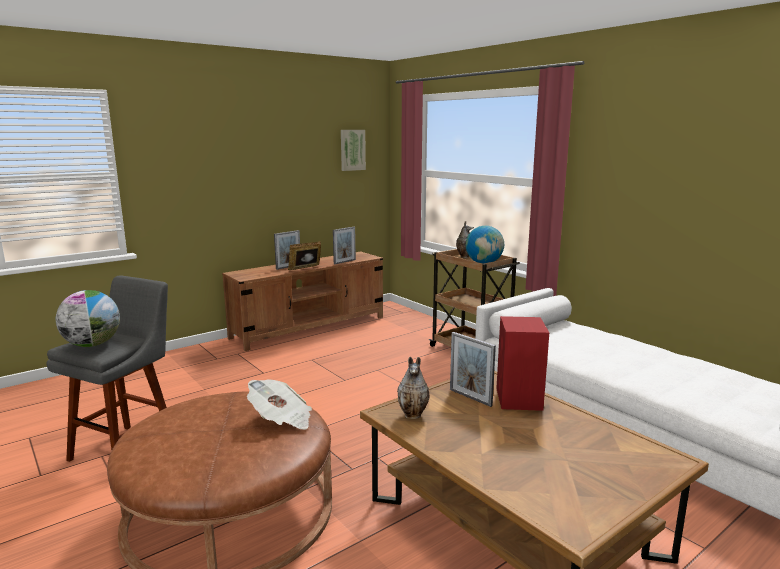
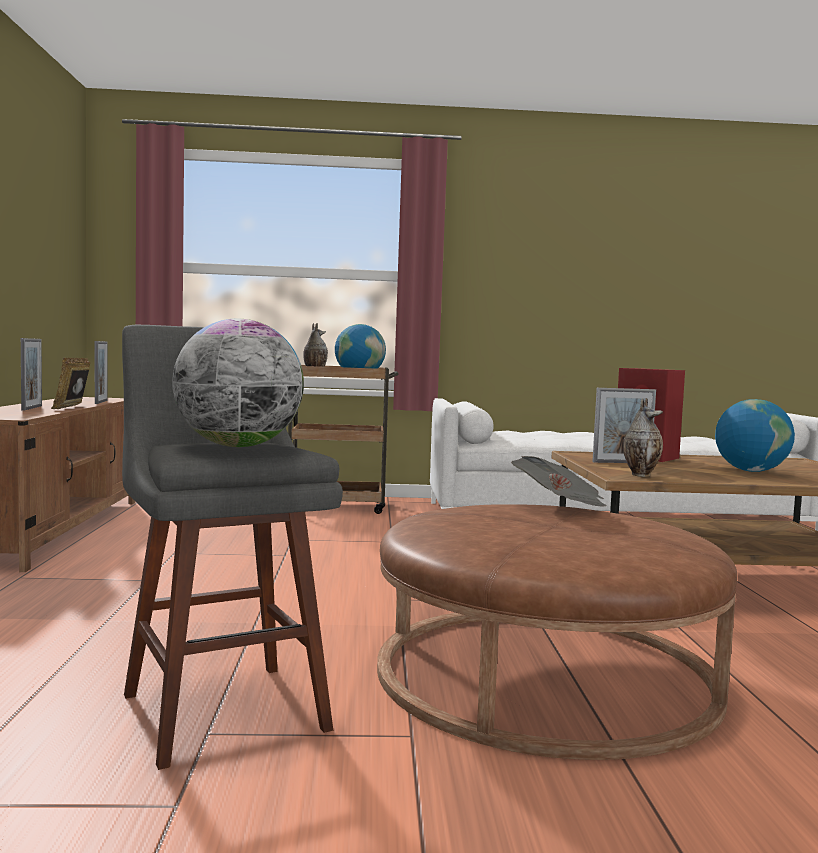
camera: 55 degrees left, 10 degrees down
(352, 150) = (58, 216): picture -> none
(529, 449) = (751, 471): none -> globe

